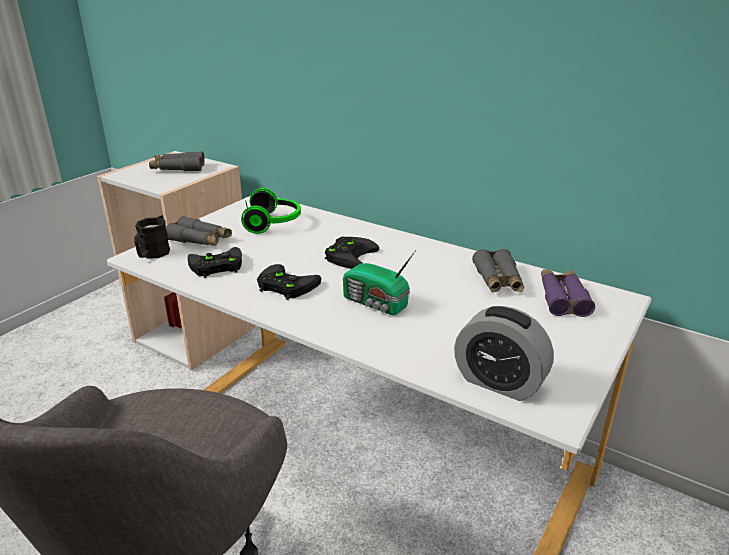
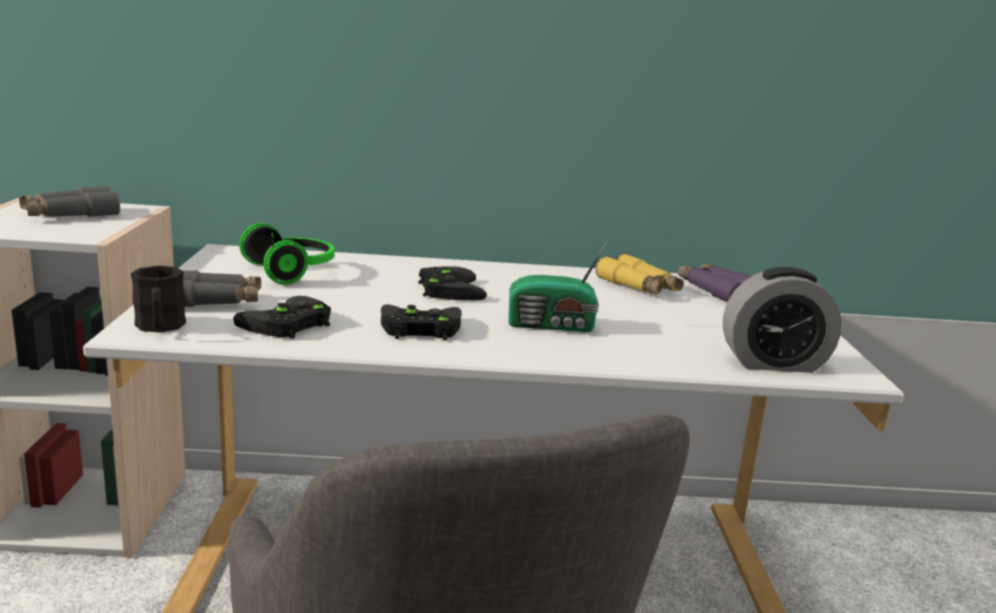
camera: 35 degrees left, 10 degrees down
(498, 280) = (638, 287): grey binoculars -> yellow binoculars

